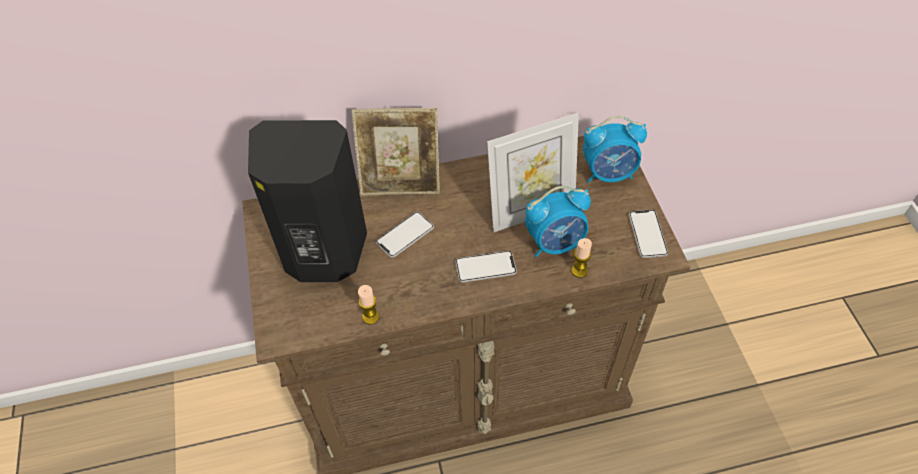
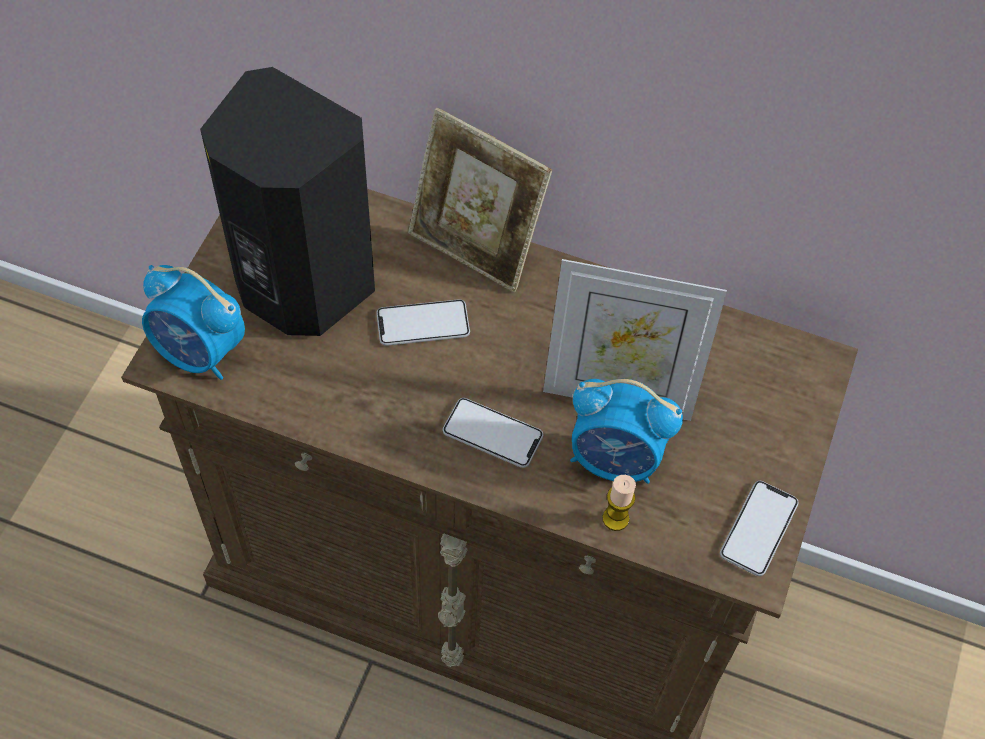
camera: 30 degrees right, 5 degrees up
(370, 317) = (295, 407): candle -> none
(608, 173) = (778, 406): alarm clock -> alarm clock (200, 352)

